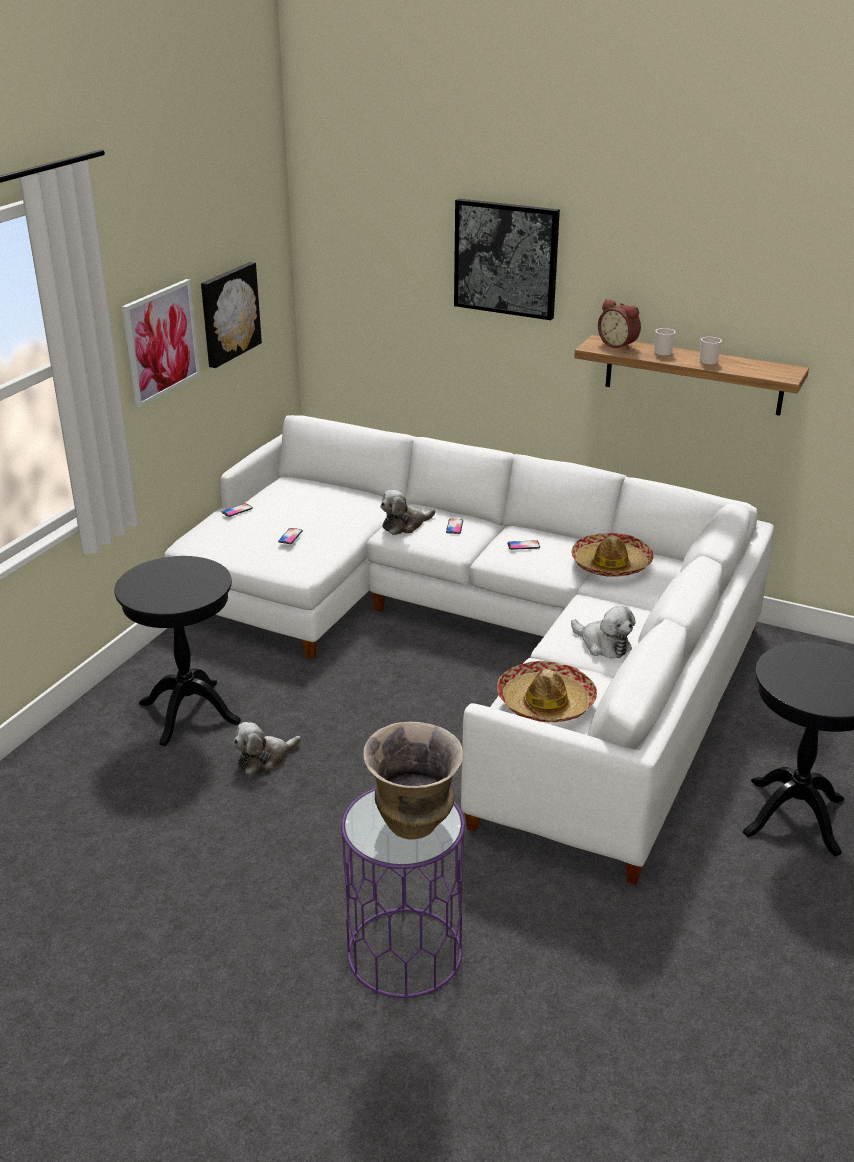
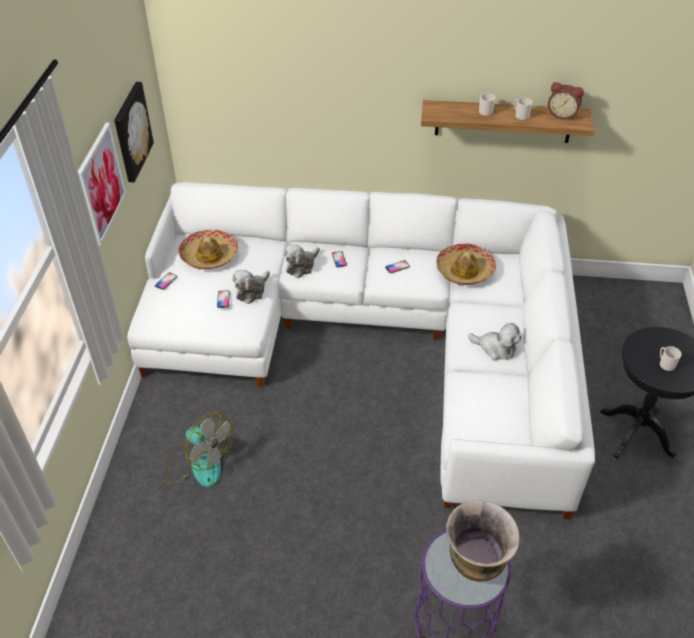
camera: 20 degrees left, 15 degrees up
(189, 713) = (199, 463): black side table -> fan
(265, 759) = (277, 489): plush toy -> plush toy (252, 291)
(506, 258) = (350, 48): picture -> none
(545, 702) = (485, 413): hat -> hat (209, 256)
(619, 345) = (449, 108): alarm clock -> alarm clock (562, 114)
(814, 682) = (665, 364): none -> mug

